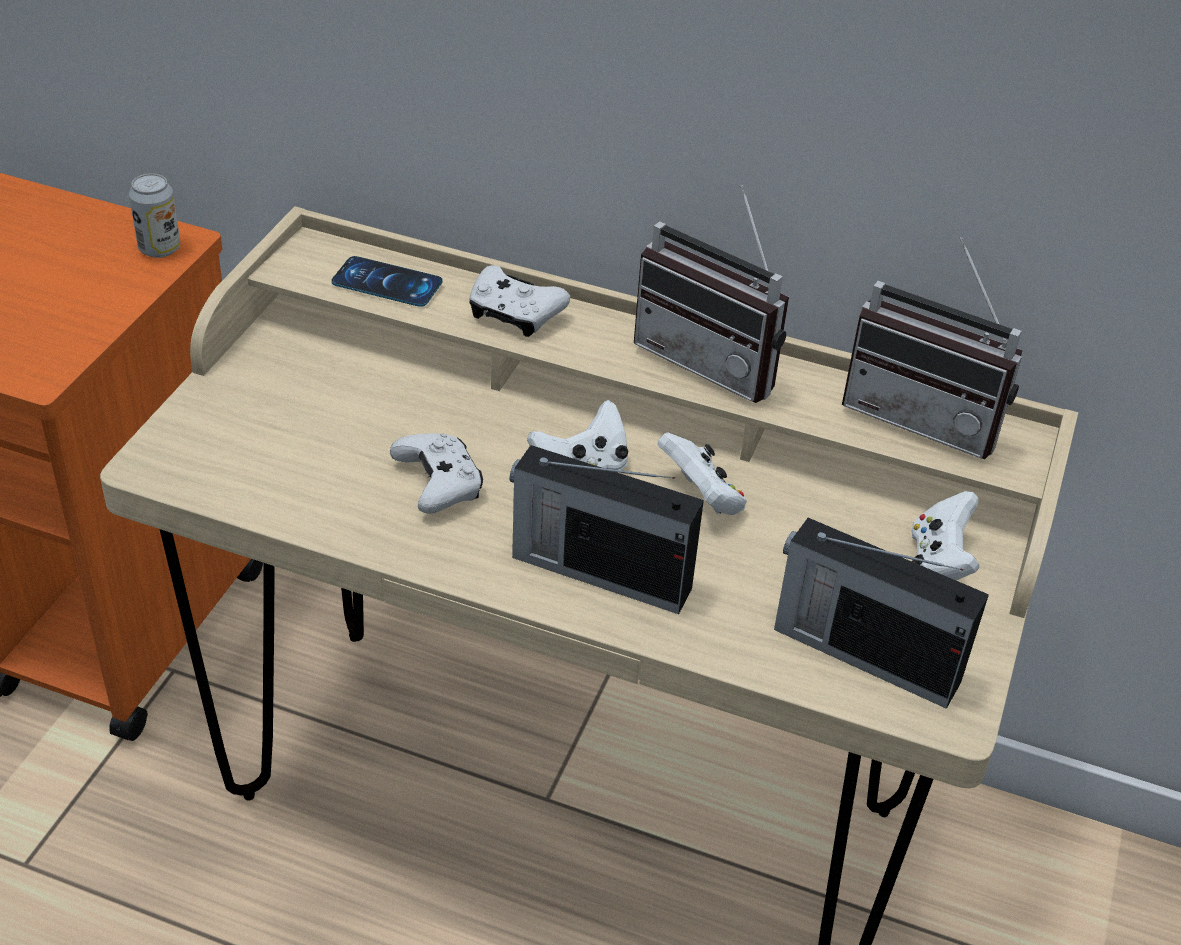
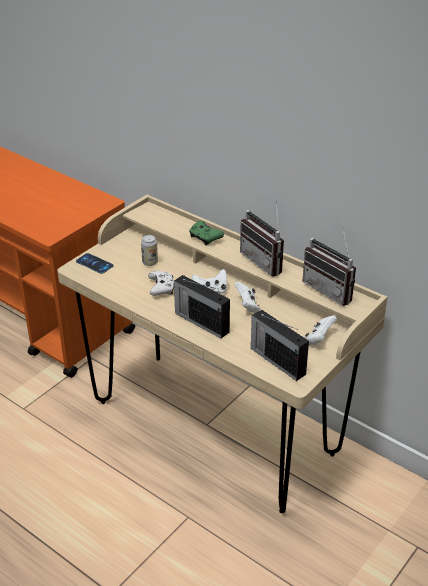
camera: 20 degrees right, 5 degrees down
(159, 249) = (102, 203): can -> can (150, 262)
(387, 282) = (167, 222): phone -> phone (94, 264)
(514, 314) = (205, 237): white game controller -> green game controller

